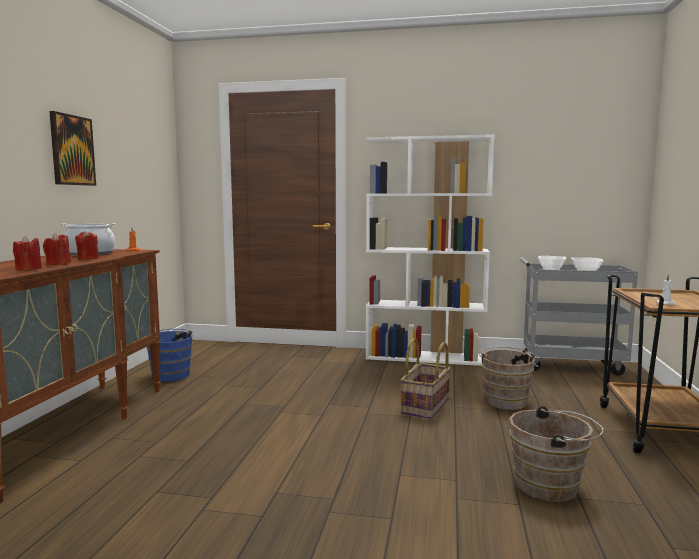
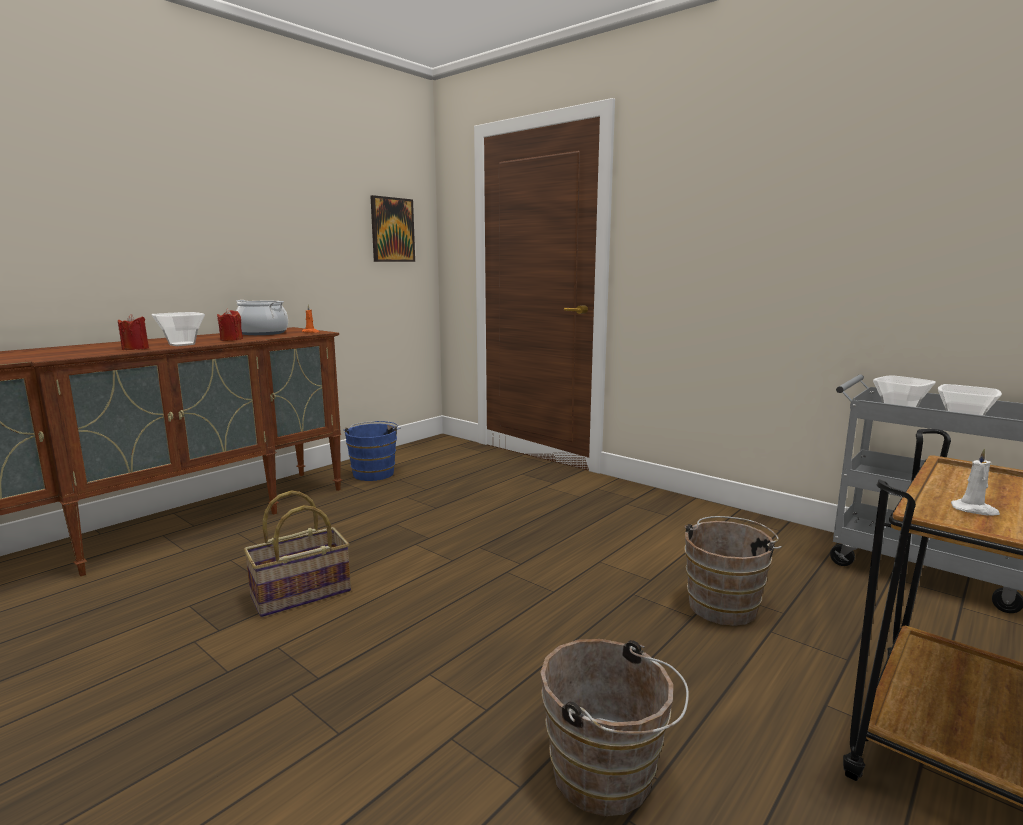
camera: 30 degrees right, 5 degrees up
(58, 264) = (182, 344): red candle -> bowl
(72, 150) = (266, 219): picture -> picture (392, 230)
(425, 357) = (689, 508): white bookcase -> none
(426, 406) = (594, 582): basket -> basket (301, 594)

